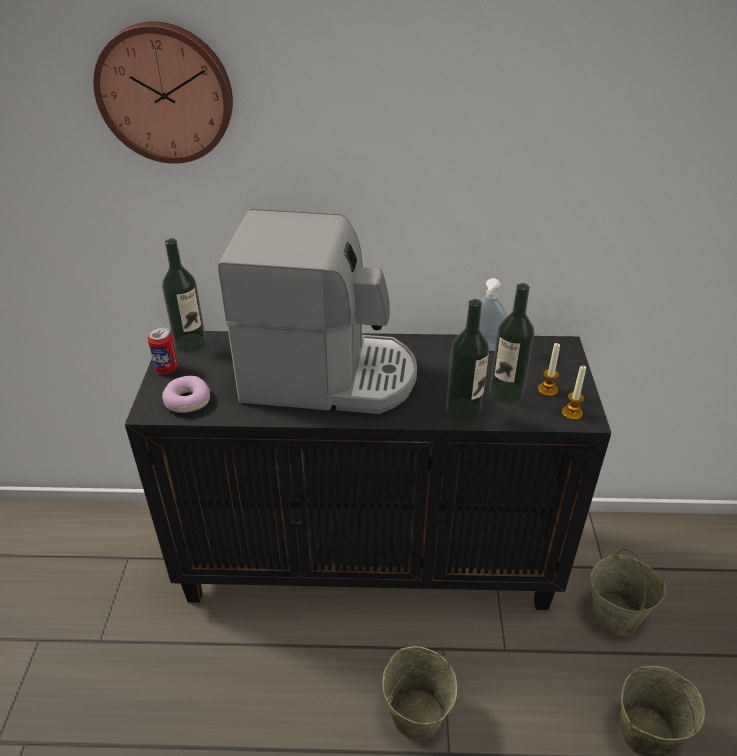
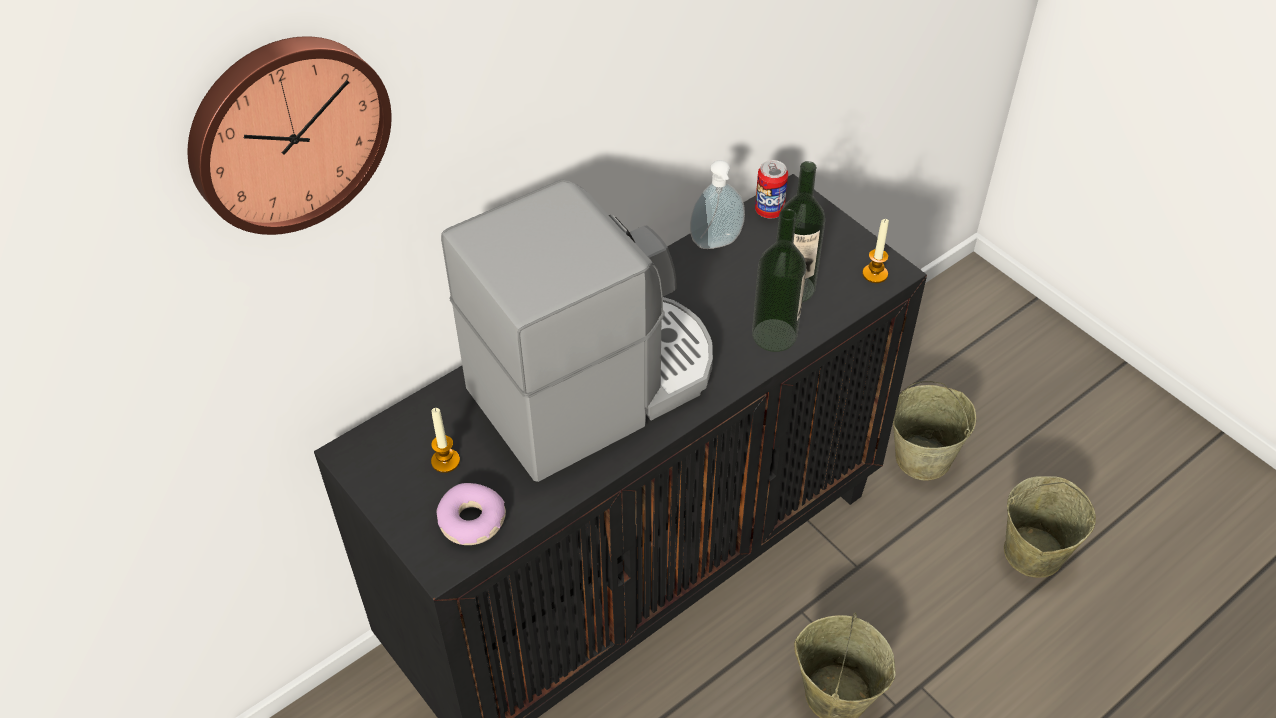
camera: 40 degrees left, 10 degrees up
(167, 368) = (391, 498): can -> can (769, 210)
(190, 343) = (375, 446): bottle -> none
(547, 390) = (828, 260): candle -> candle (445, 461)

